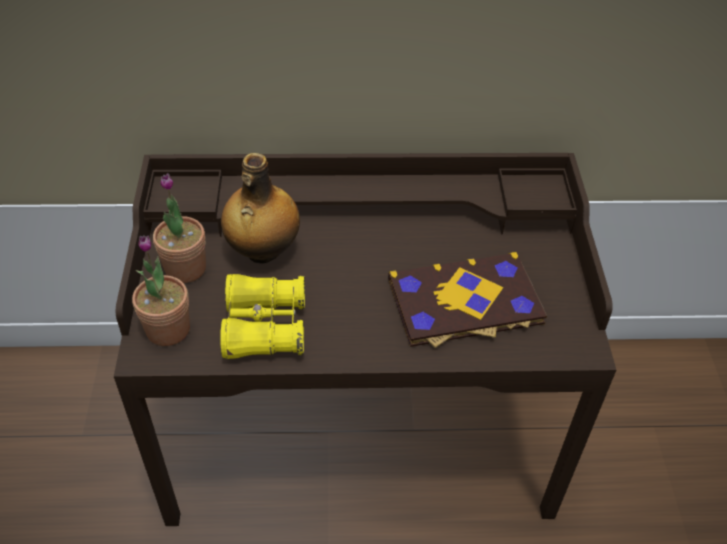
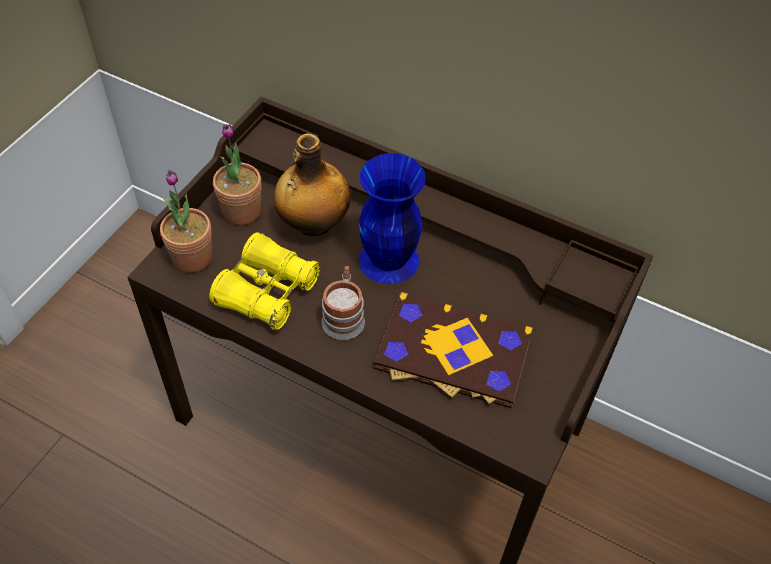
camera: 30 degrees right, 5 degrees up
(350, 315) = (344, 316): none -> mug
(352, 253) = (388, 261): none -> blue vase

